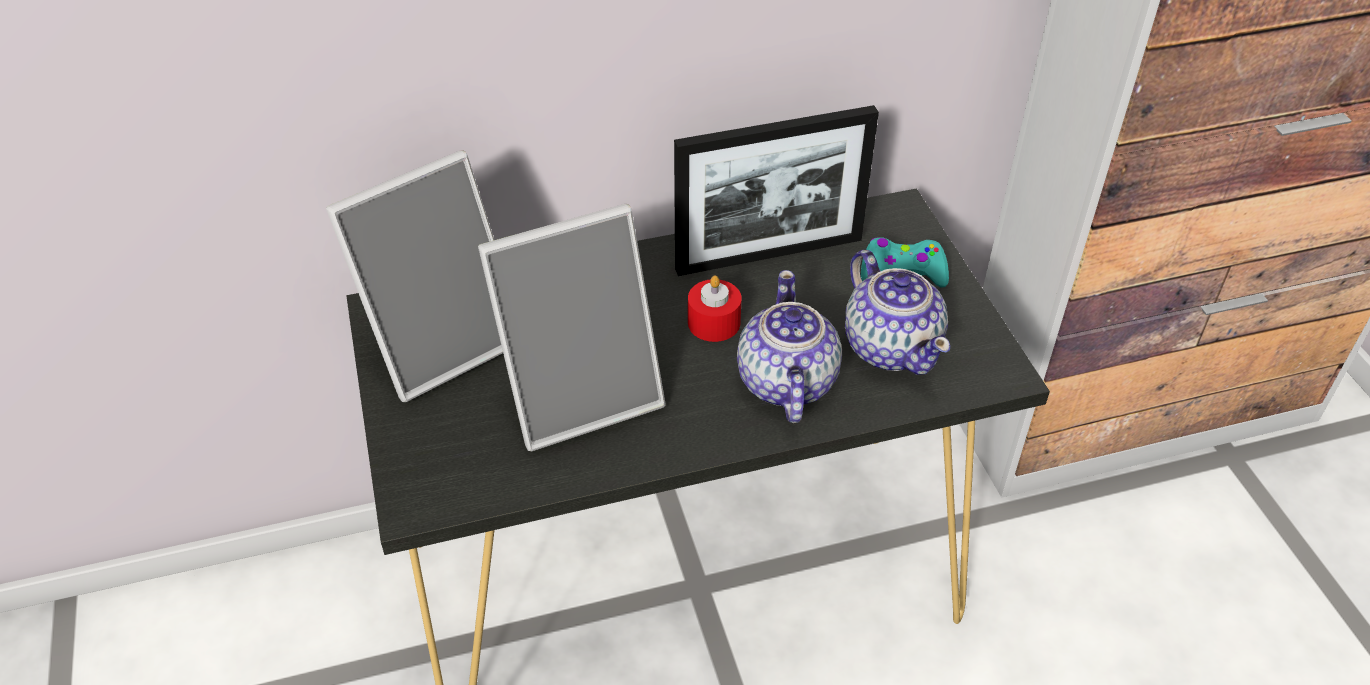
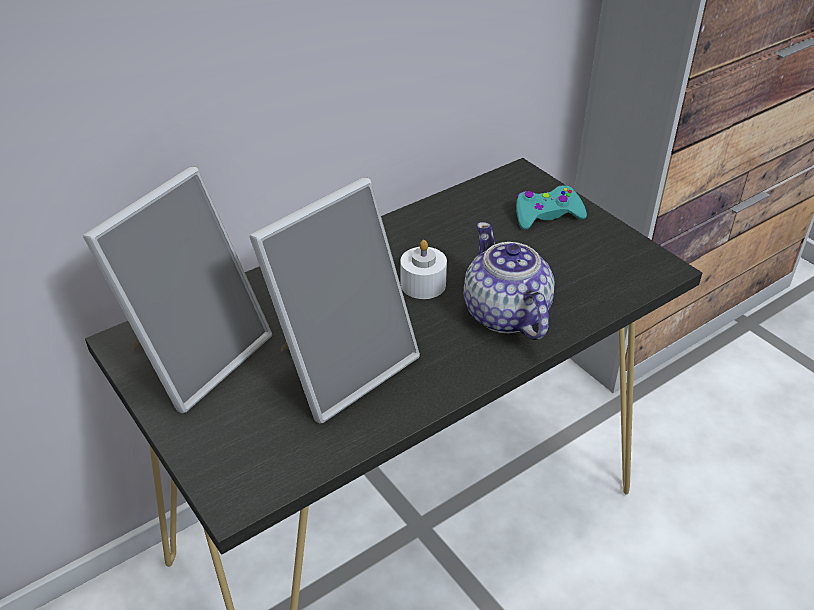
camera: 20 degrees left, 5 degrees down
(714, 322) = (423, 284): red candle -> white candle
(769, 254) = (439, 225): picture frame -> none
(891, 346) = (570, 268): teapot -> none

